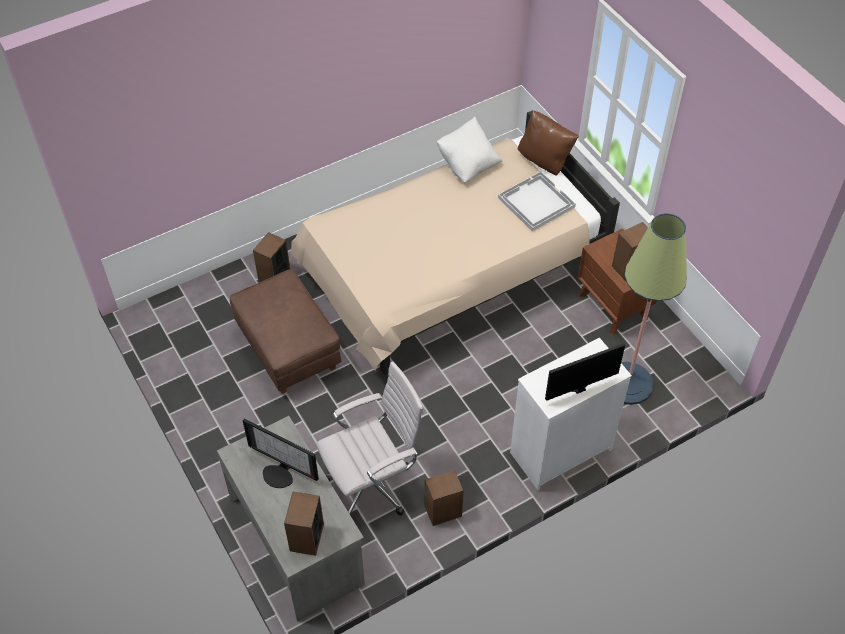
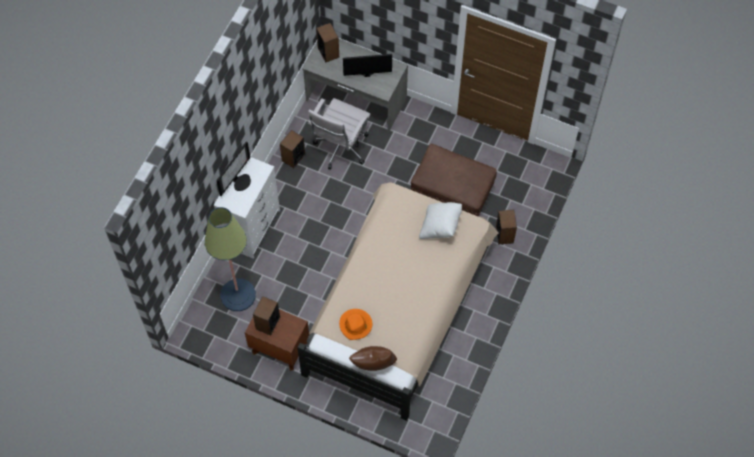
camera: 145 degrees right, 10 degrees up
(468, 164) = (422, 329): white pillow -> white pillow (440, 227)
(535, 202) = (356, 325): white tray -> orange hat

